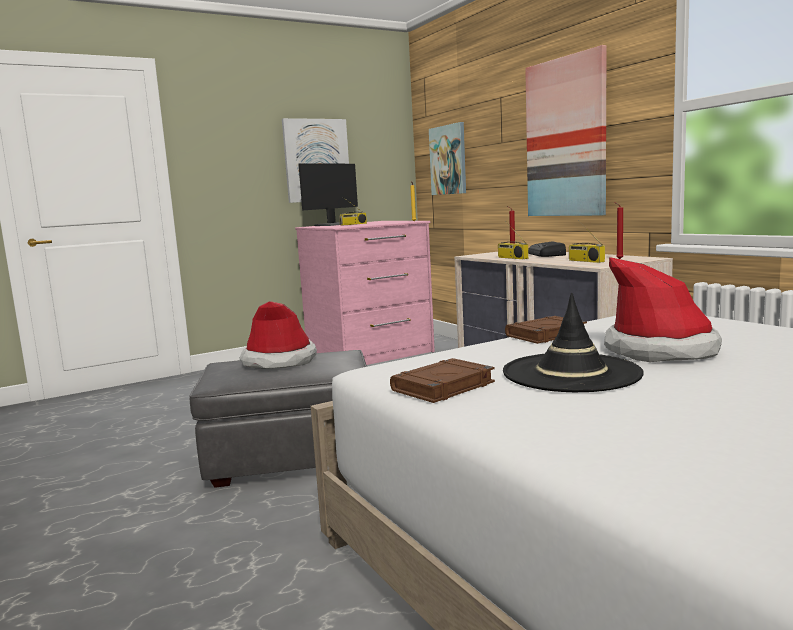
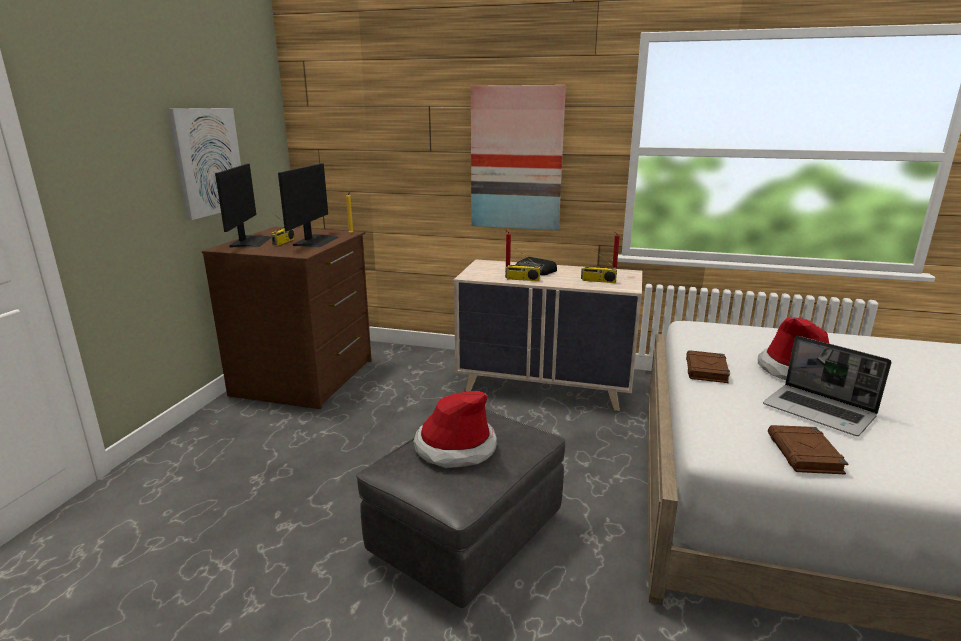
camera: 45 degrees left, 10 degrees up
(370, 352) = (306, 378): pink dresser -> brown dresser
(374, 223) = (315, 241): none -> monitor
(448, 160) = (350, 159): picture -> none
(571, 373) = (820, 411): black hat -> laptop

